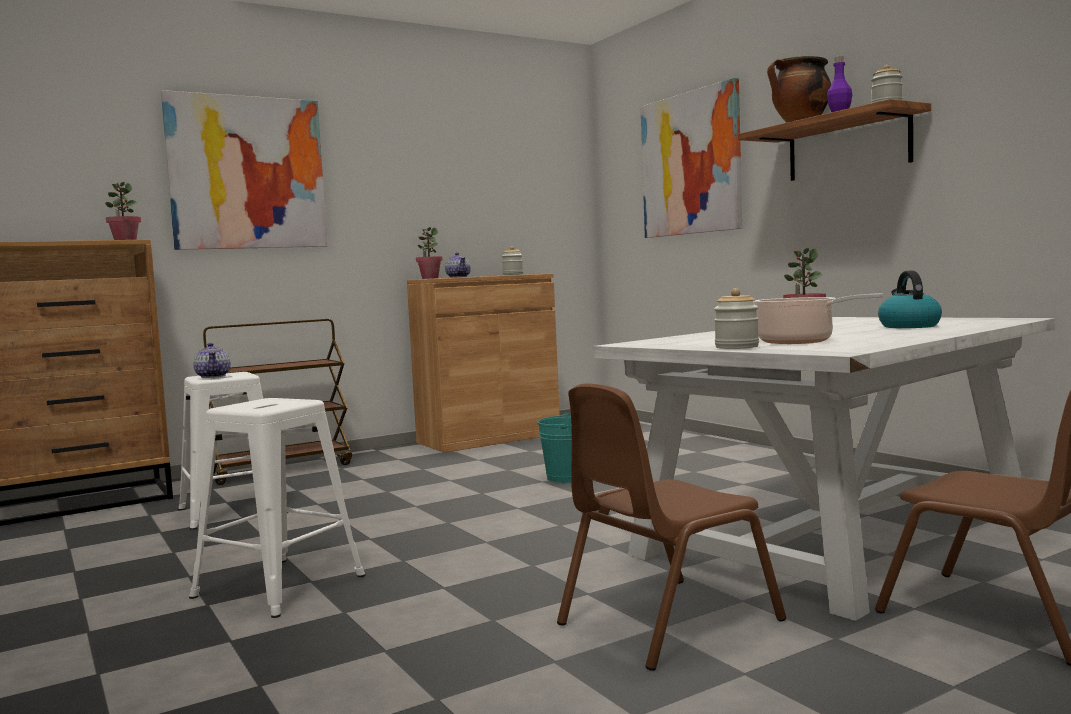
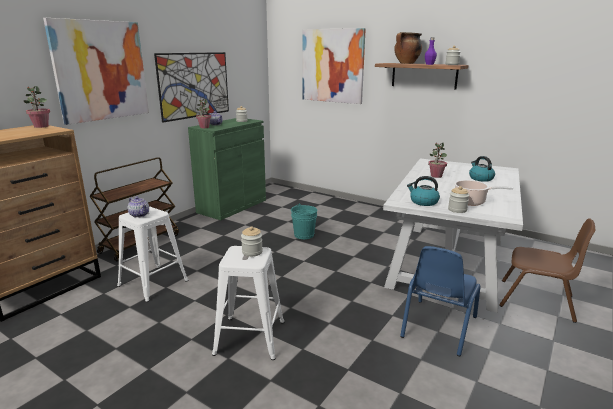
camera: 25 degrees left, 15 degrees up
(282, 402) = (252, 252): none -> jar
(426, 209) = (195, 85): none -> picture
(488, 438) = (232, 206): brown cabinet -> green cabinet
(667, 622) = (438, 326): brown chair -> blue chair
(685, 343) = (423, 202): none -> kettle

